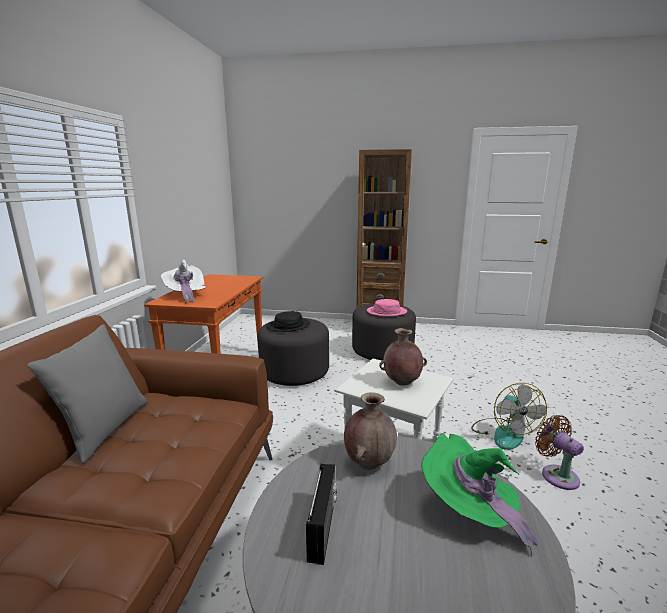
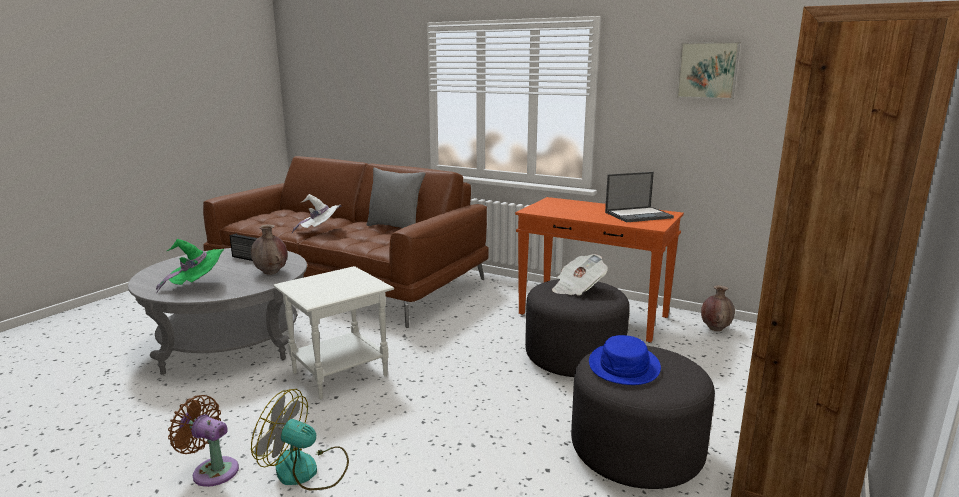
camera: 110 degrees right, 0 degrees up
(182, 172) = (708, 70): none -> picture
(186, 295) = (569, 205): white hat -> white hat (321, 231)
(220, 280) = (639, 215): none -> laptop
(288, 326) = (577, 288): black hat -> newspaper
(386, 312) = (624, 366): pink hat -> blue hat
(401, 382) = (329, 286): brown vase -> brown vase (715, 329)
(556, 475) = (212, 470): brown fan -> brown fan turned 150 degrees counterclockwise

